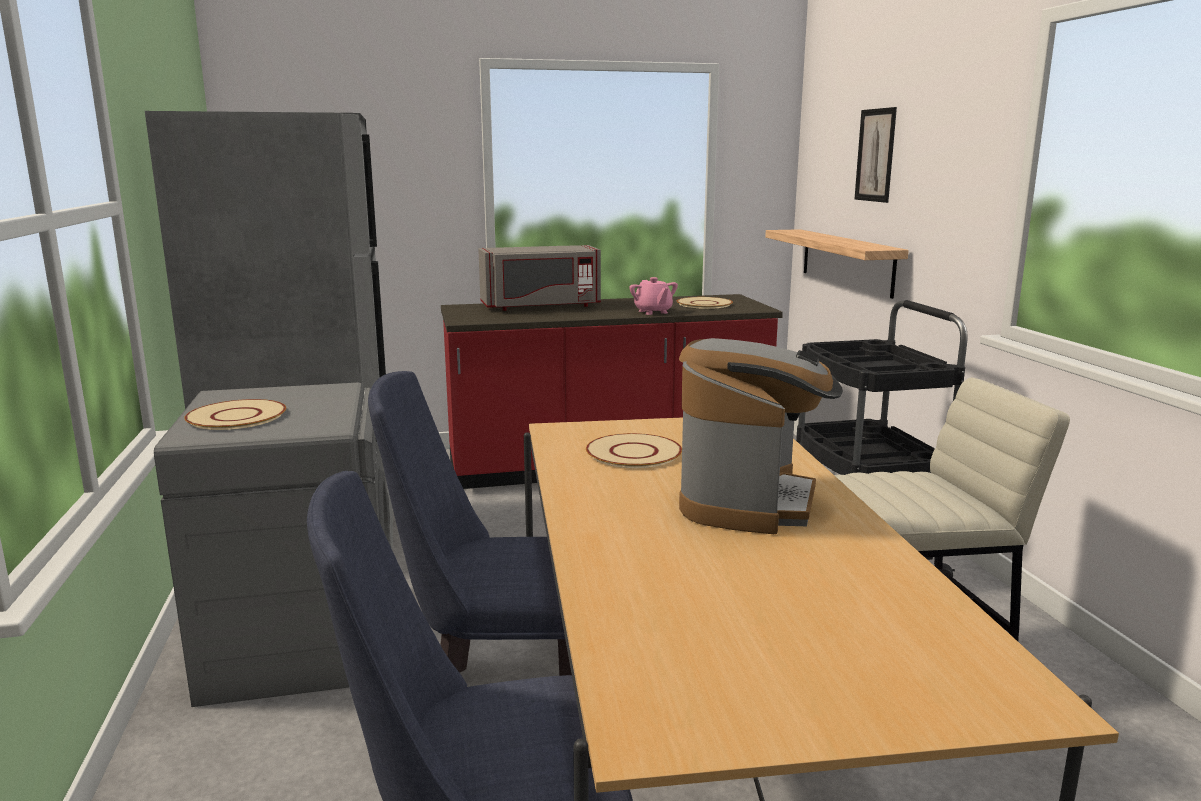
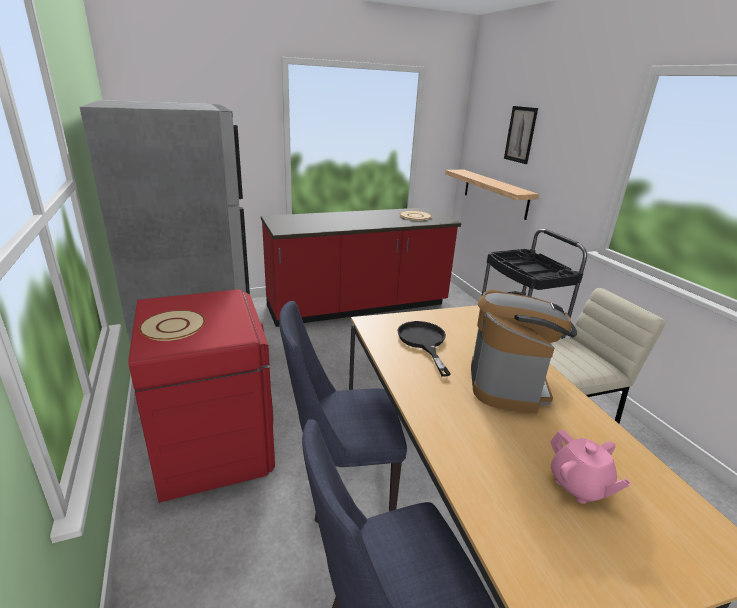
camera: 10 degrees left, 10 degrees up
(305, 638) = (216, 443): grey washing machine -> red washing machine
(541, 306) = (322, 218): grey microwave -> none
(633, 453) = (423, 342): beige plate -> black frying pan
(653, 312) = (390, 223): pink teapot -> pink teapot (579, 485)

